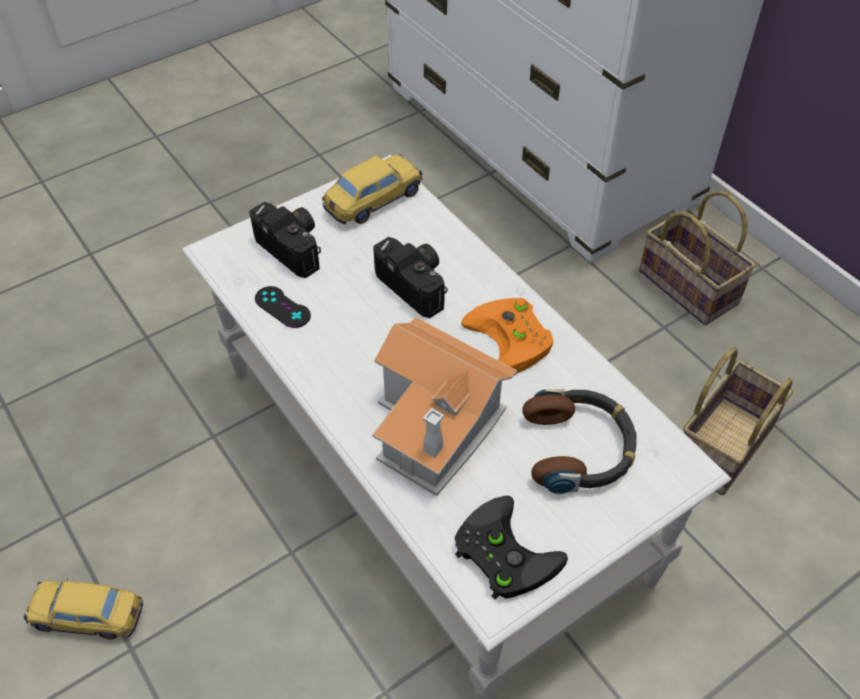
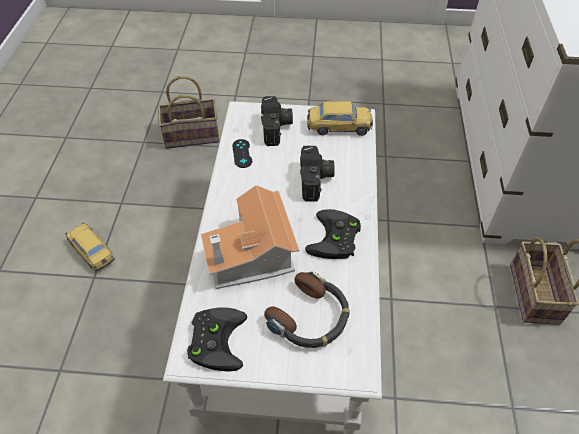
camera: 40 degrees right, 0 degrees up
(513, 340) = (335, 239): orange game controller -> black game controller
(722, 442) = (467, 394): basket -> basket (193, 135)

